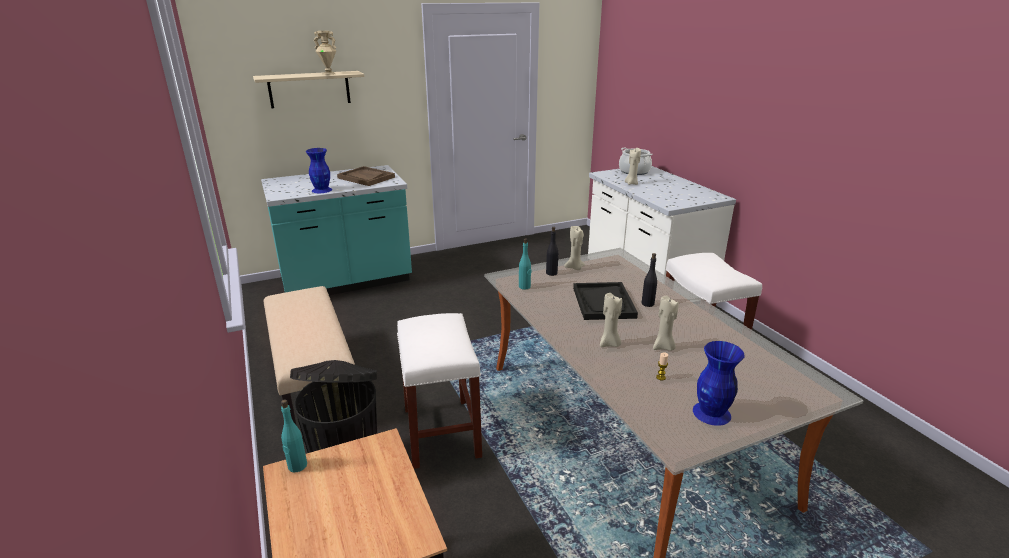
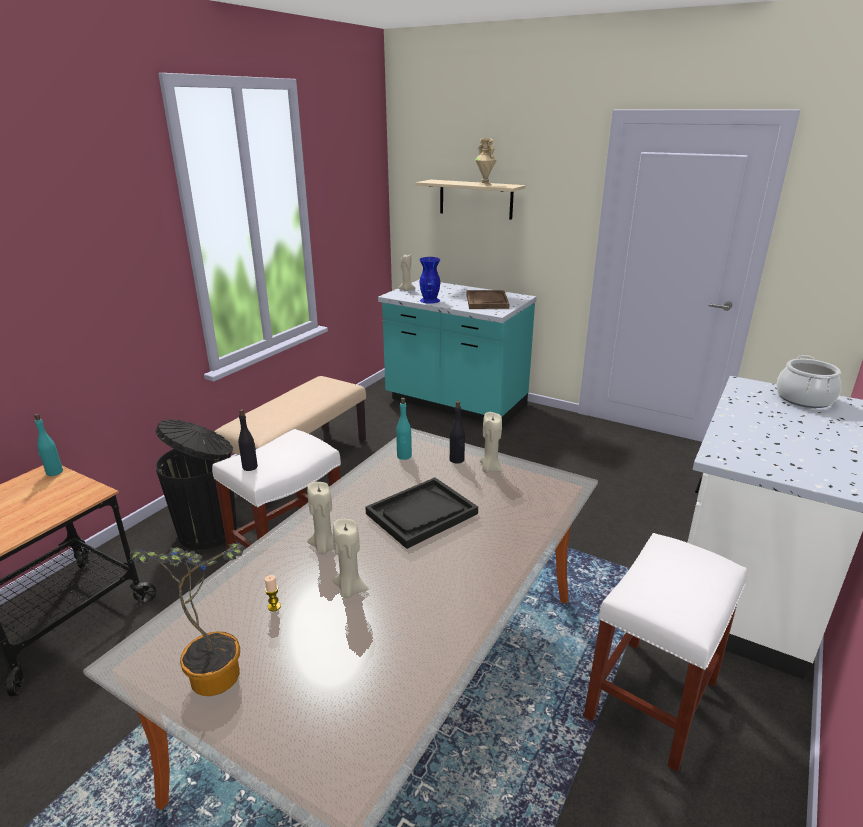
camera: 55 degrees right, 0 degrees up
(631, 183) = (748, 410): beige candle -> beige candle (406, 289)
(647, 303) = (455, 545): black bottle -> black bottle (250, 467)
(711, 413) = (214, 671): blue vase -> potted plant

